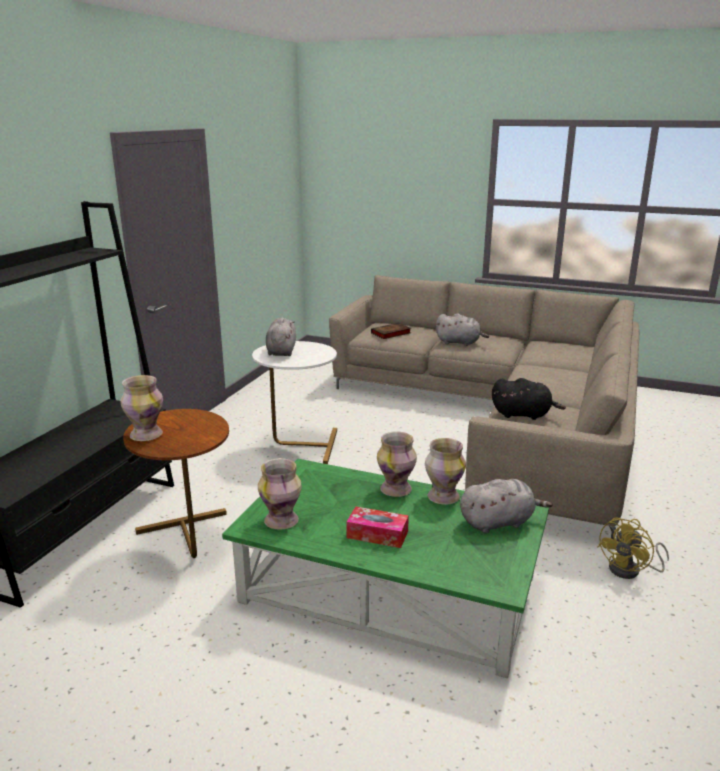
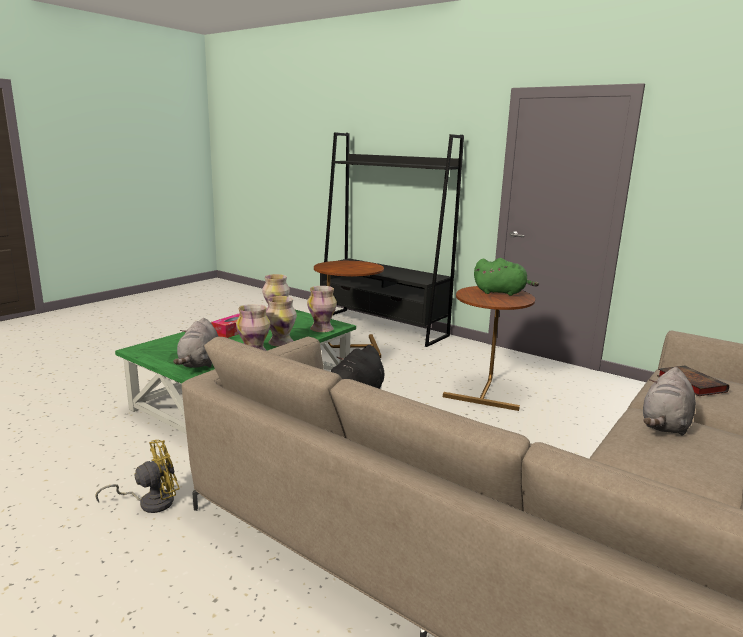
camera: 105 degrees right, 5 degrees down
(145, 435) = (348, 263): vase -> vase (322, 329)
(281, 351) = (502, 292): grey plush toy -> green plush toy
(299, 445) = (486, 390): white side table -> brown side table
(630, 570) = (150, 502): yellow fan -> yellow fan turned 90 degrees clockwise

